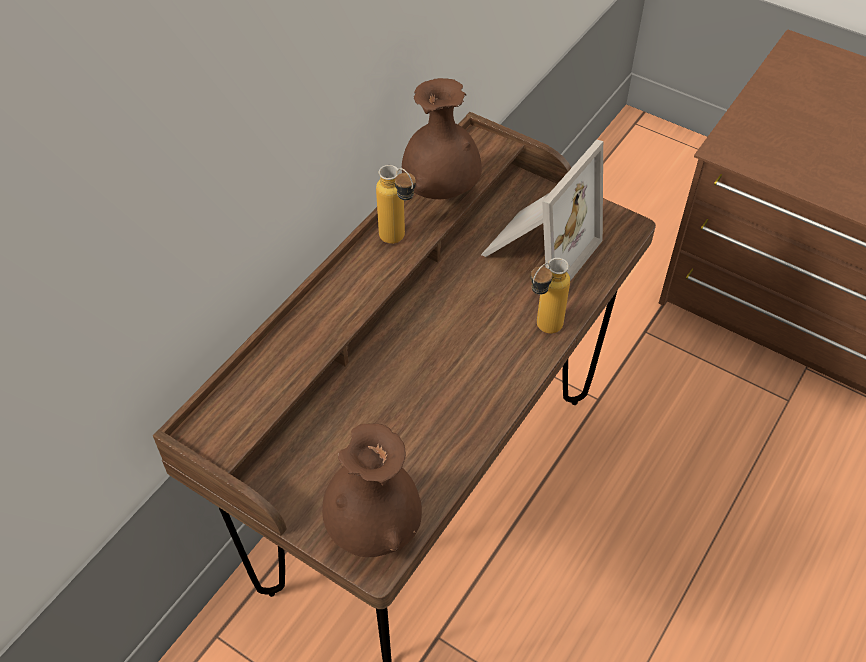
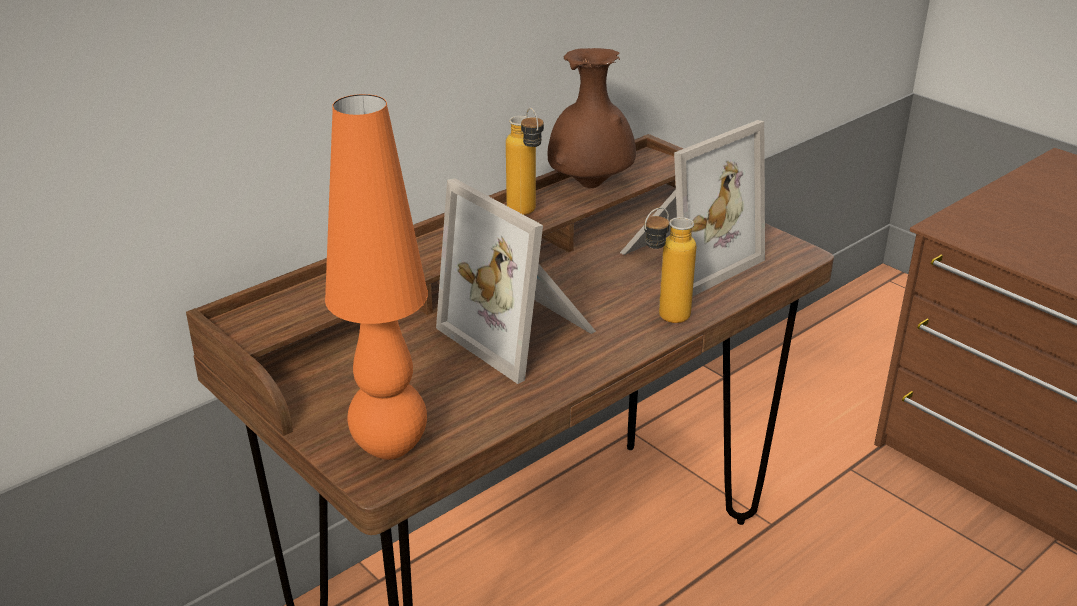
camera: 15 degrees right, 20 degrees down
(374, 528) = (390, 448): brown vase -> orange table lamp
(433, 370) = (523, 332): none -> picture frame

